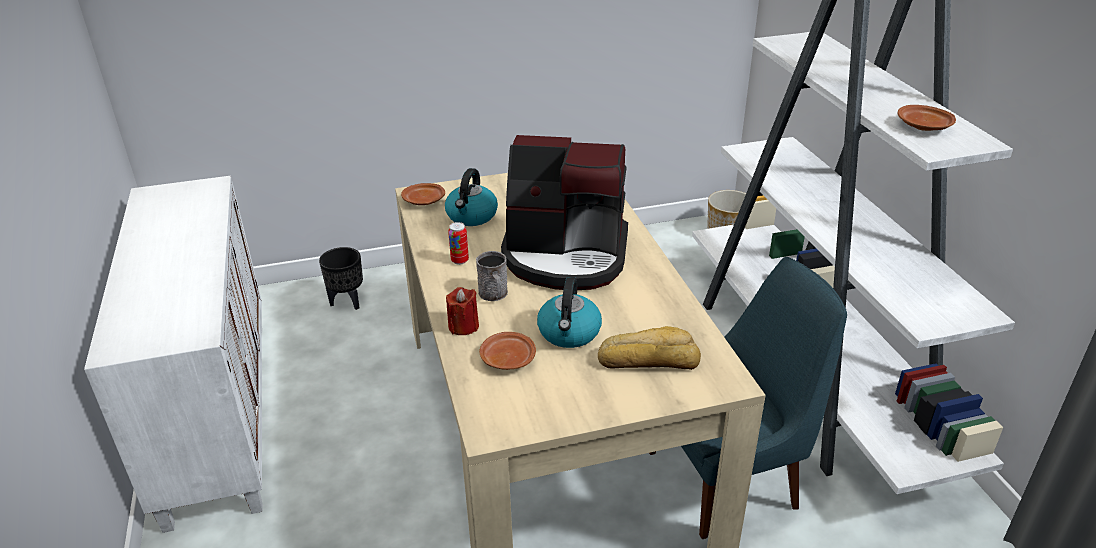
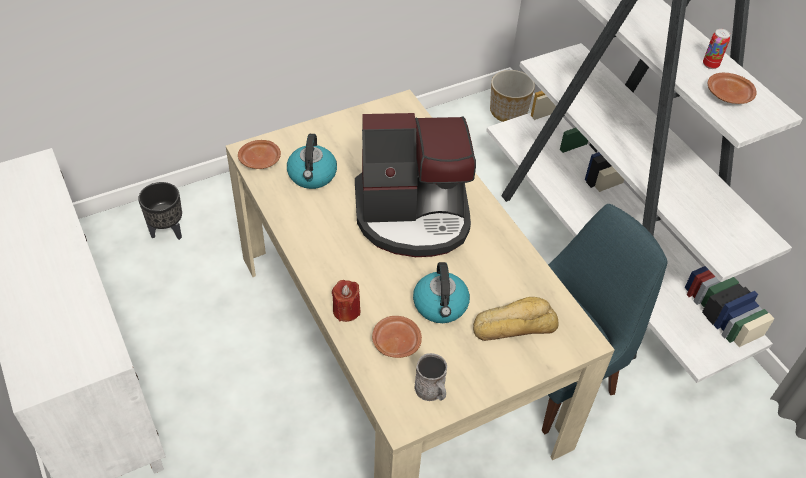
camera: 15 degrees left, 15 degrees up
(459, 260) = (318, 233): can -> can (710, 65)
(494, 295) = (362, 270): grey mug -> grey mug (431, 391)

